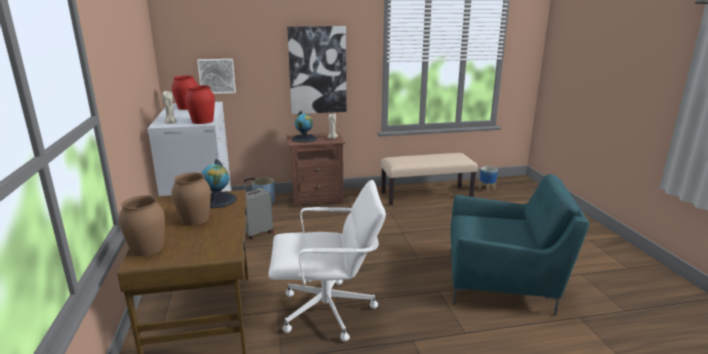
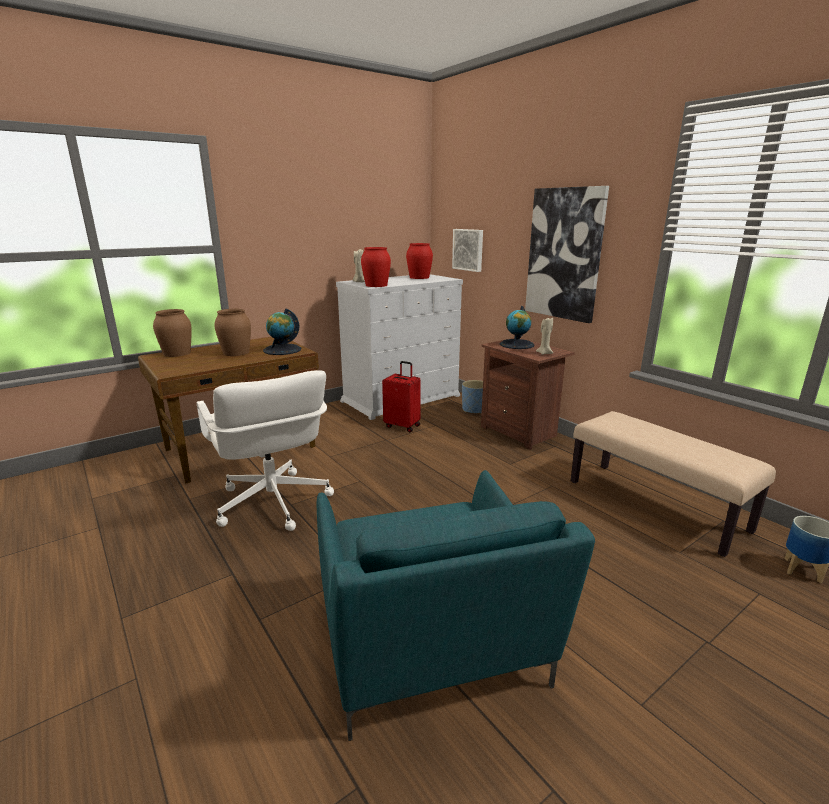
camera: 65 degrees right, 0 degrees up
(257, 233) = (402, 426): grey suitcase -> red suitcase

